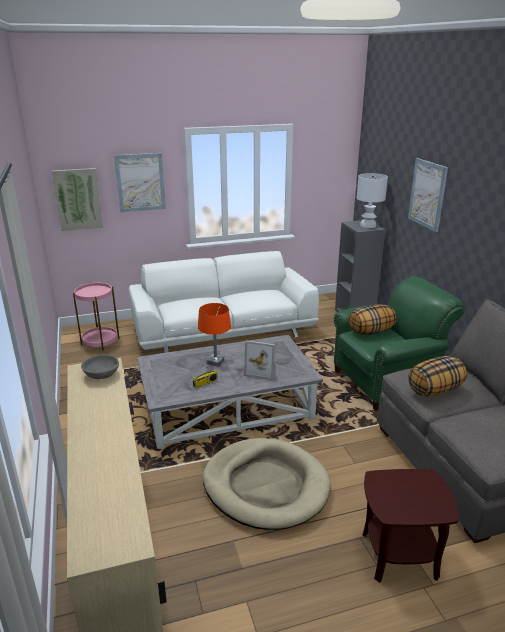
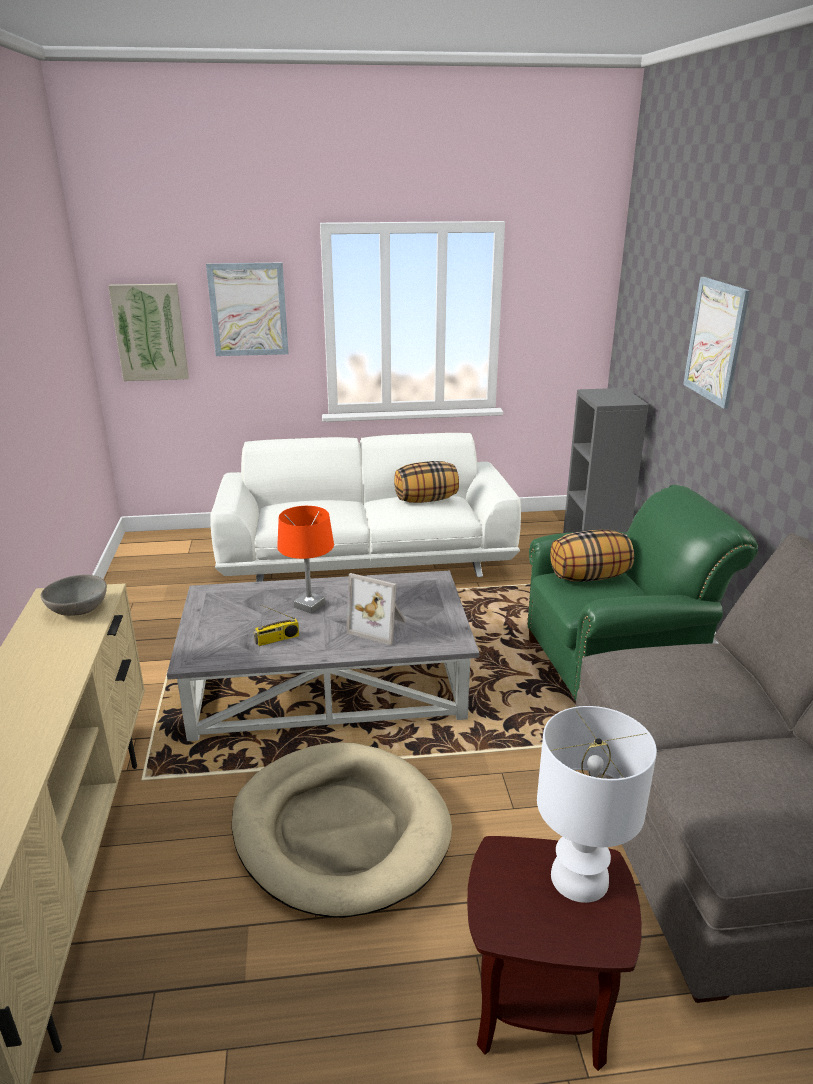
camera: 10 degrees right, 0 degrees up
(100, 341) = (172, 558): pink side table -> none
(368, 225) = (621, 397): white table lamp -> white table lamp (580, 879)
(434, 390) = (666, 694): pillow -> pillow (426, 500)

